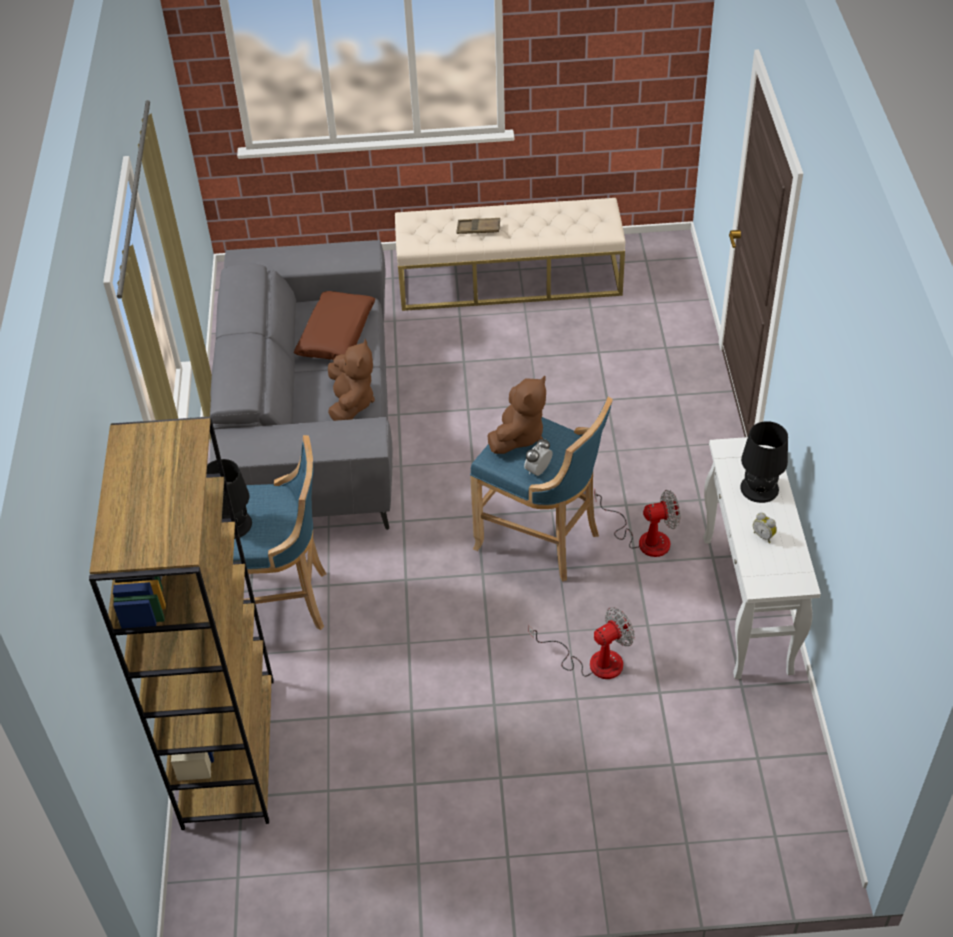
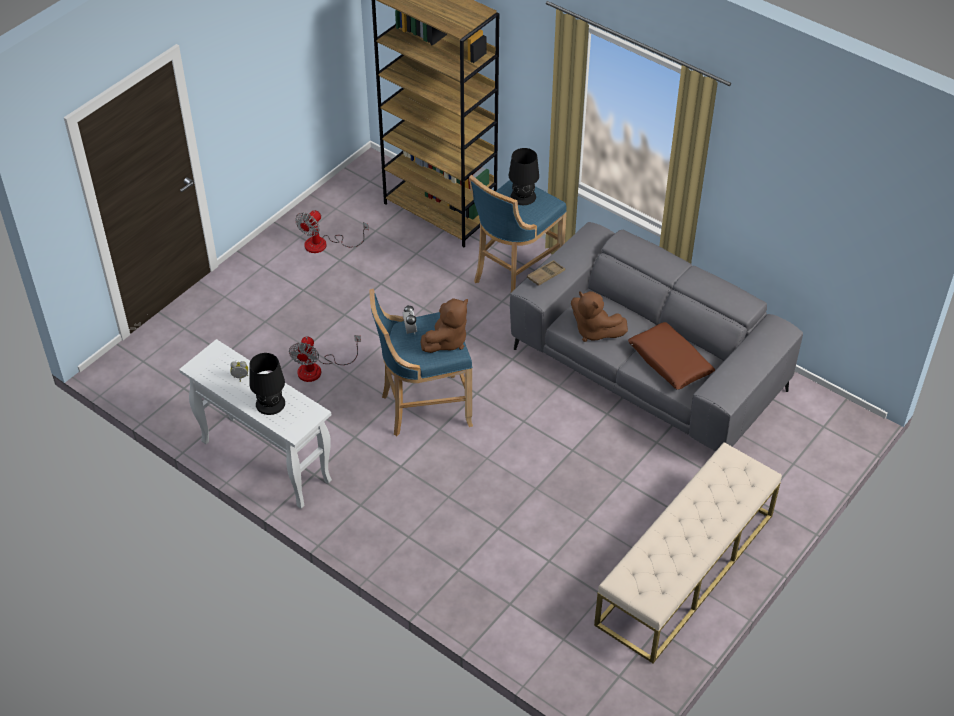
camera: 130 degrees right, 0 degrees up
(478, 229) = (705, 503): brown tray -> brown tray (545, 275)
(518, 435) = (447, 341): brown plush toy -> brown plush toy turned 120 degrees counterclockwise
(644, 538) = (366, 454): fan -> fan (324, 244)

